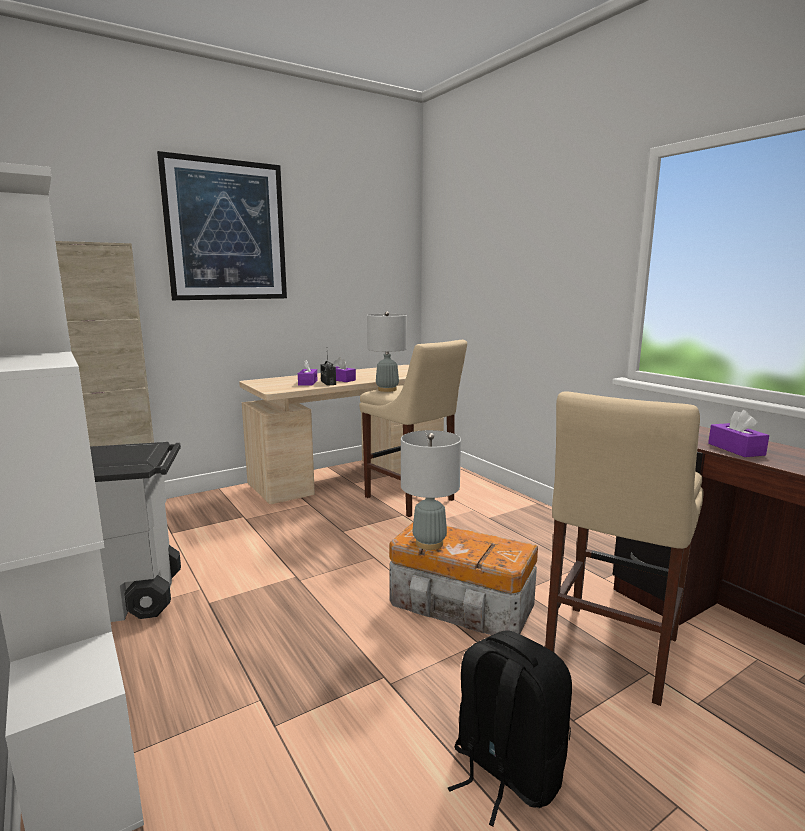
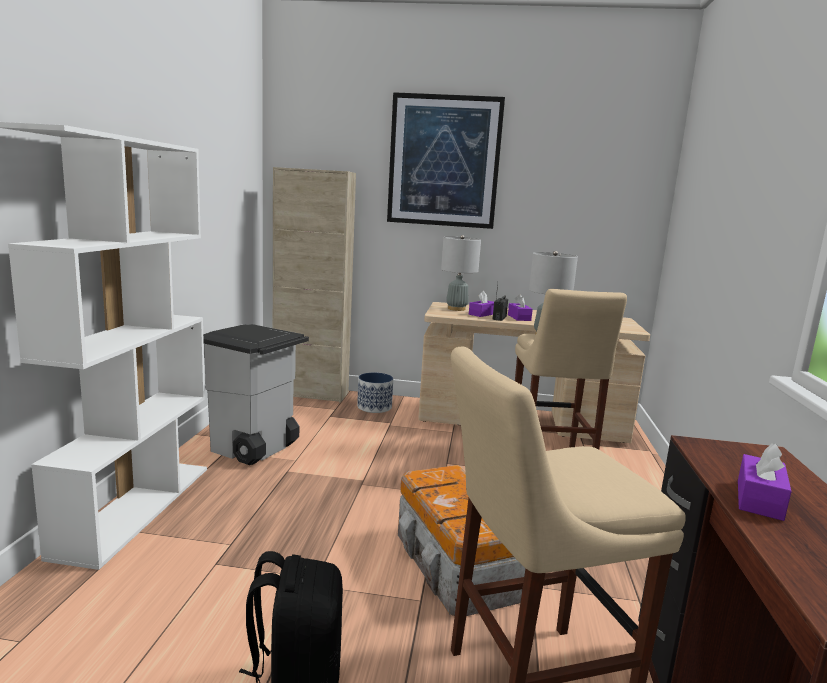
camera: 40 degrees right, 0 degrees up
(206, 508) = (374, 407): none -> planter
(429, 543) = (431, 486): grey table lamp -> grey table lamp (456, 309)

